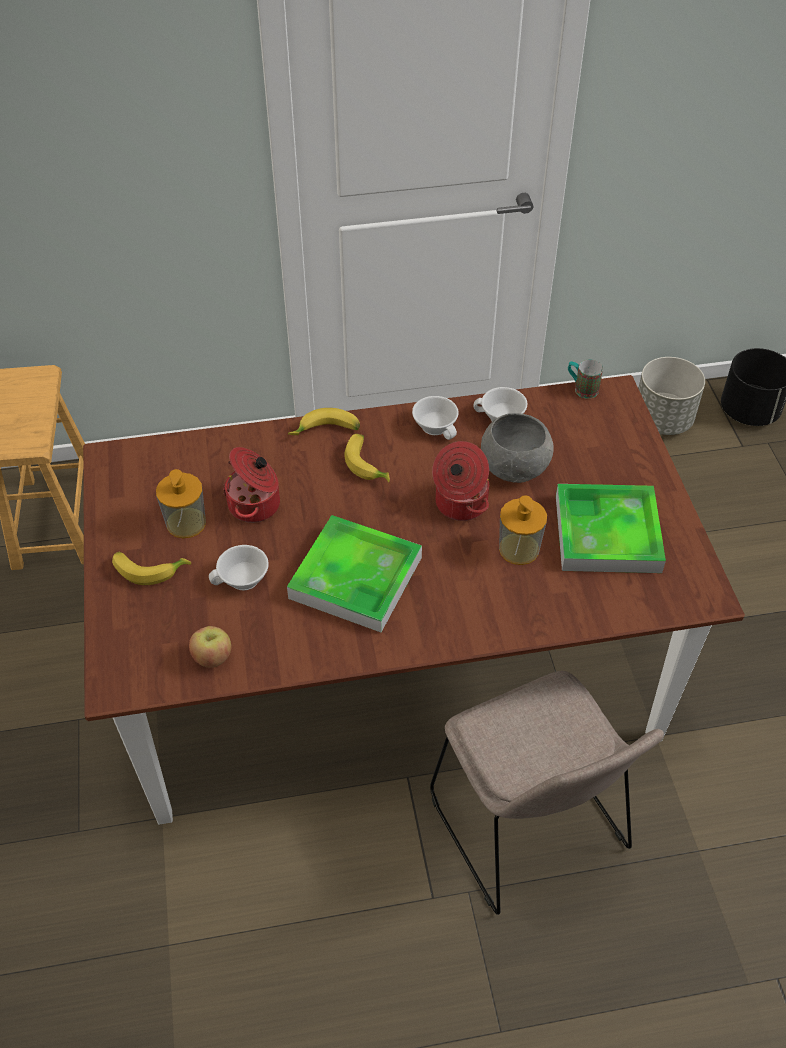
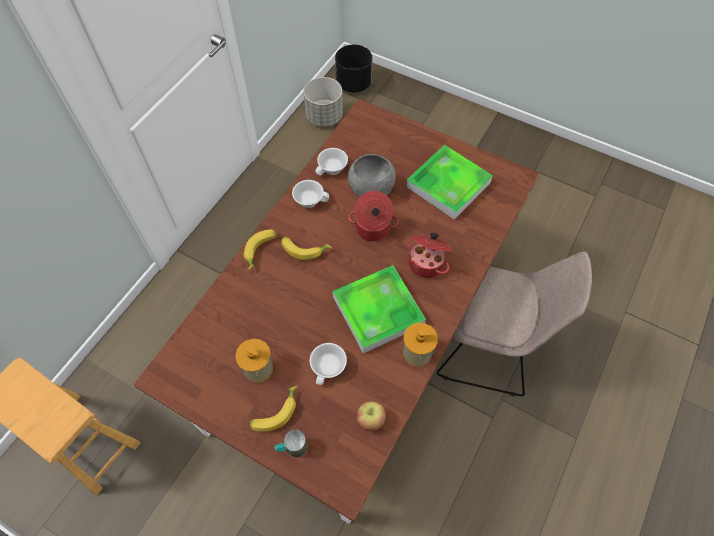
camera: 50 degrees left, 10 degrees up
(256, 505) = (280, 323): cooking pot -> cooking pot (427, 263)
(519, 549) = (425, 226): soap dispenser -> soap dispenser (417, 353)
(581, 388) = (348, 123): mug -> mug (292, 448)

